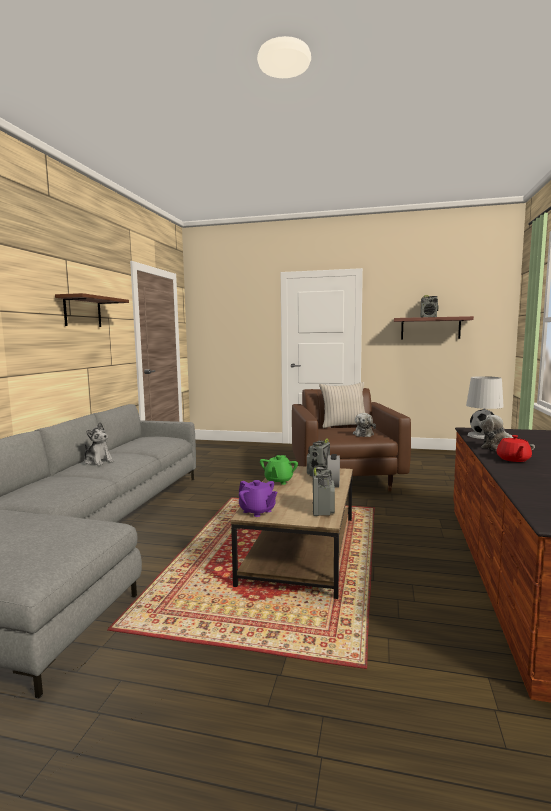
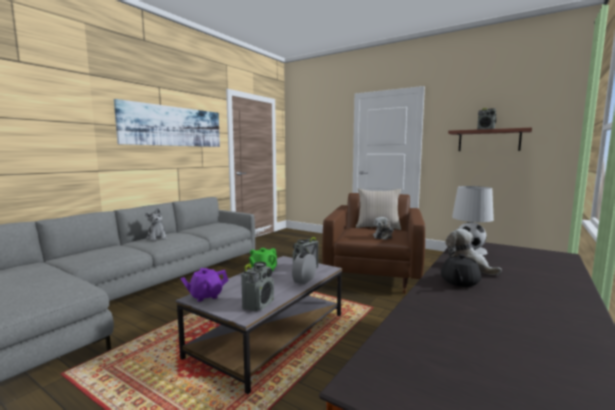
camera: 20 degrees right, 0 degrees up
(82, 312) = (173, 126): brown shelf -> picture
(257, 511) = (205, 296): purple teapot -> purple teapot turned 90 degrees clockwise
(301, 548) = (270, 334): brown coffee table -> grey coffee table
(513, 459) = (459, 282): red teapot -> black teapot

